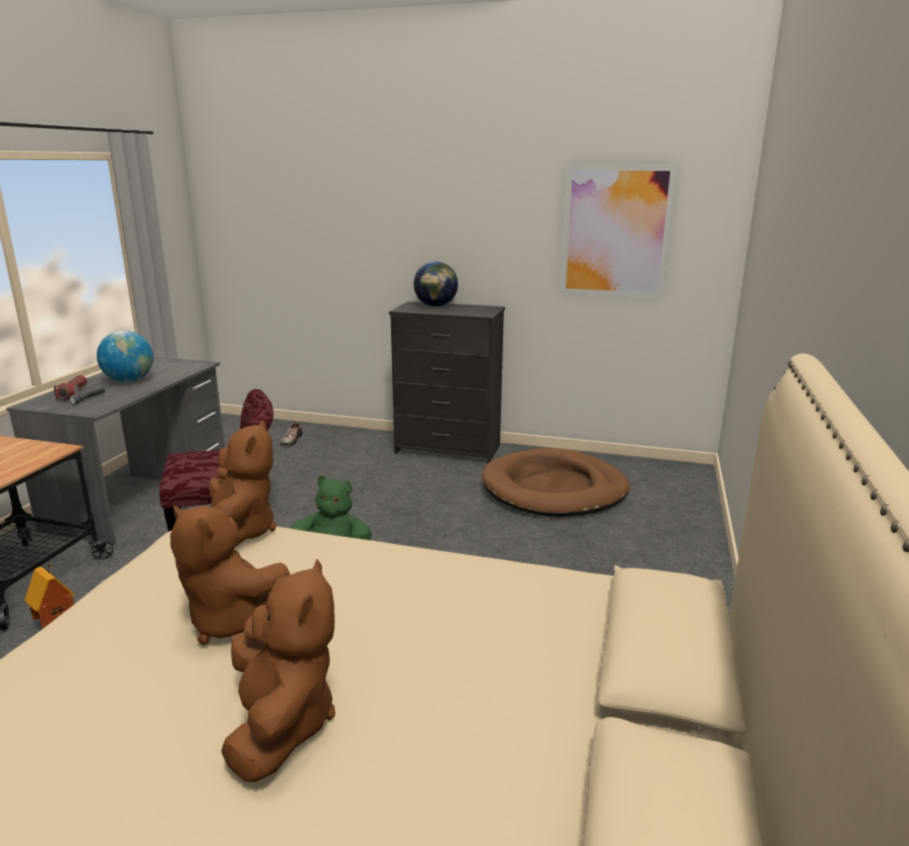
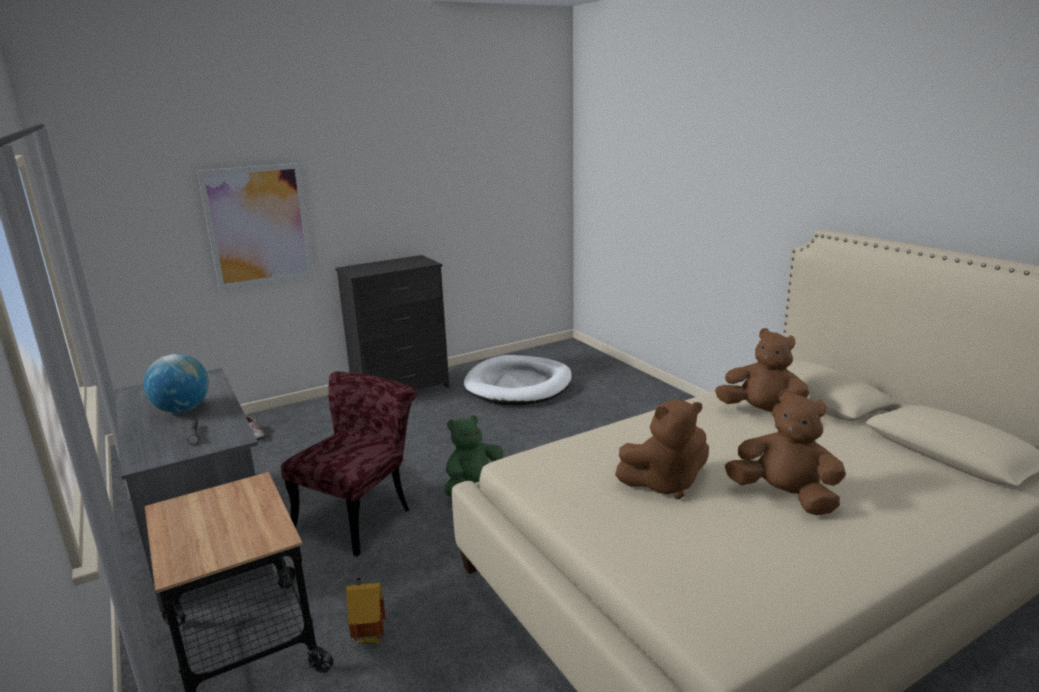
camera: 45 degrees left, 0 degrees up
(73, 393) = (158, 438): flashlight -> none
(239, 533) = (549, 453): brown plush toy -> brown plush toy (762, 414)
(436, 306) = (372, 266): globe -> none
(554, 489) = (519, 385): brown dog bed -> white dog bed
(615, 232) = (494, 181): picture -> picture (258, 225)

